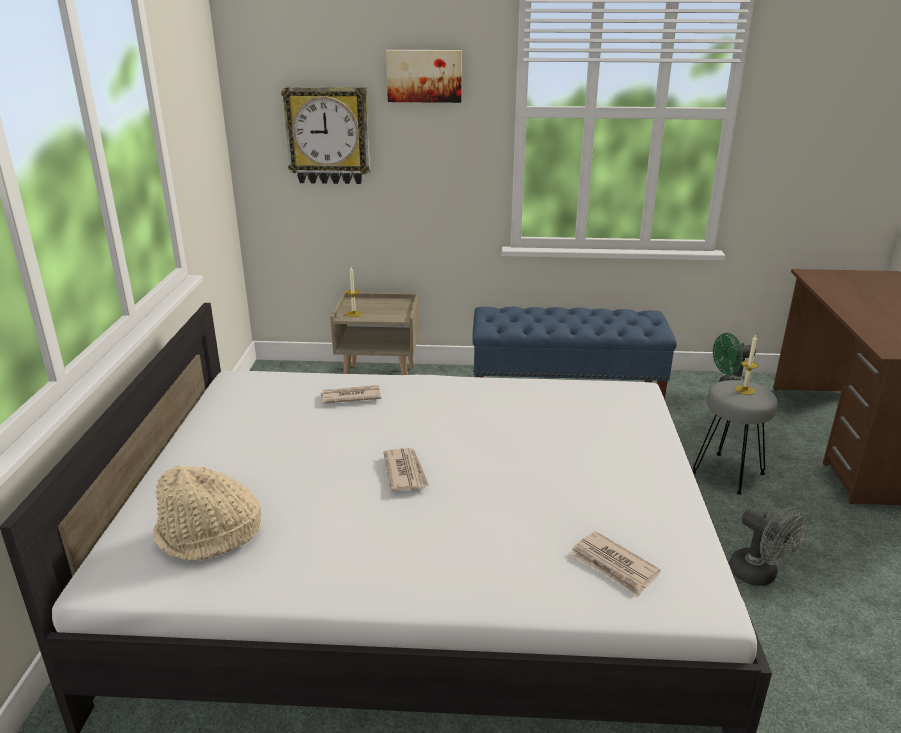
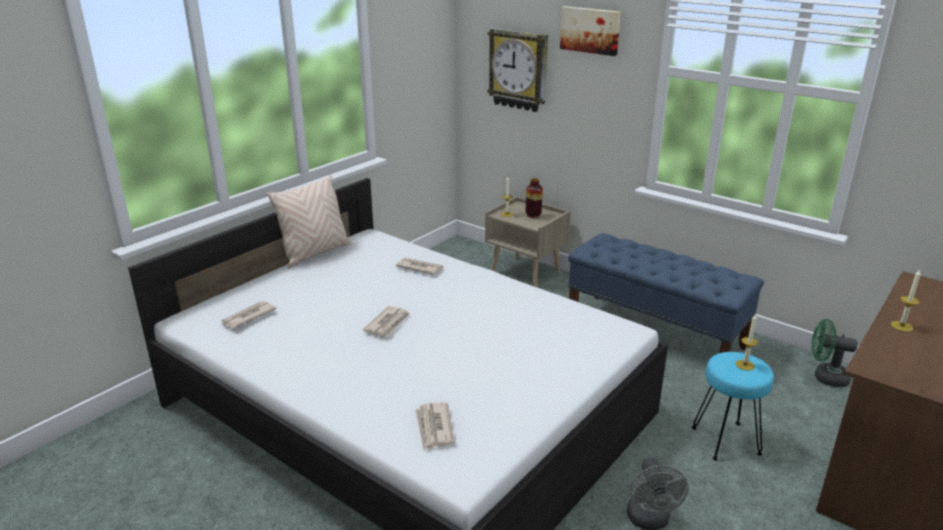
camera: 35 degrees right, 0 degrees up
(191, 422) = (315, 253): none -> beige pillow
(209, 535) = (247, 317): beige hat -> newspaper
(383, 308) = (533, 215): none -> vase
(727, 473) = (725, 440): grey stool -> turquoise stool
(857, 311) = (901, 326): none -> candle

